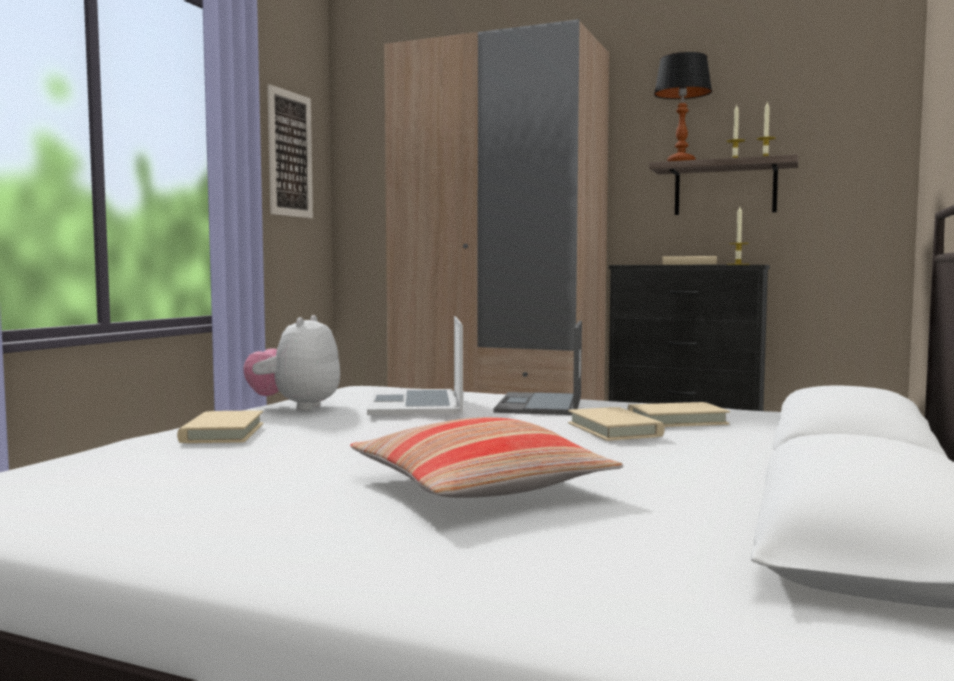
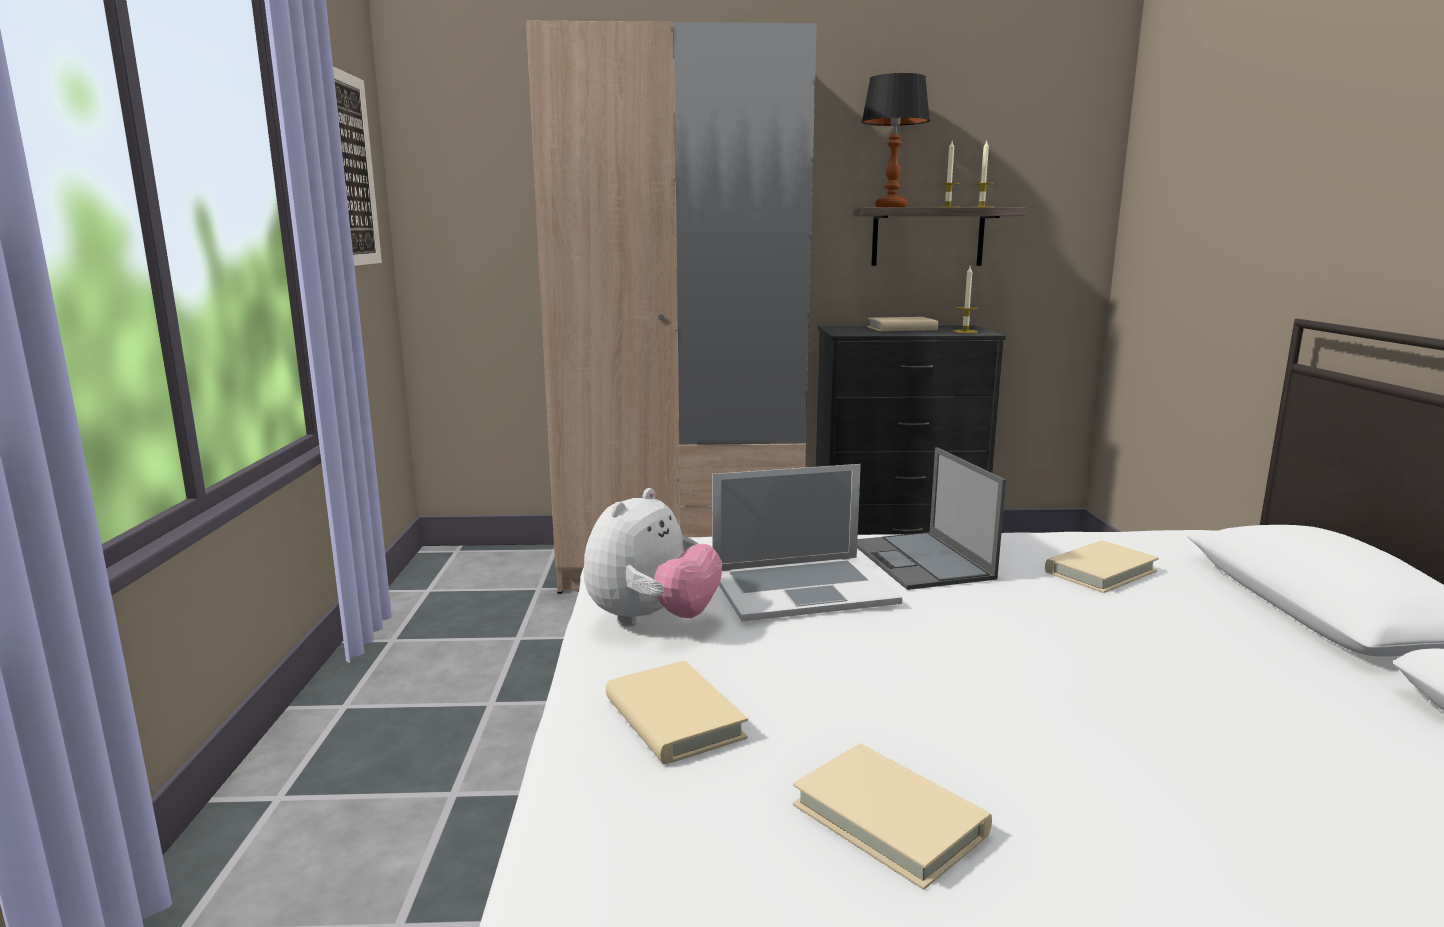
camera: 25 degrees left, 10 degrees up
(296, 407) = (652, 620): plush toy -> plush toy turned 135 degrees counterclockwise
(417, 403) = (802, 588): laptop -> laptop turned 75 degrees counterclockwise
(479, 486) = (1188, 779): pillow -> none
(614, 429) = (1088, 607): beige book -> beige book (889, 819)

